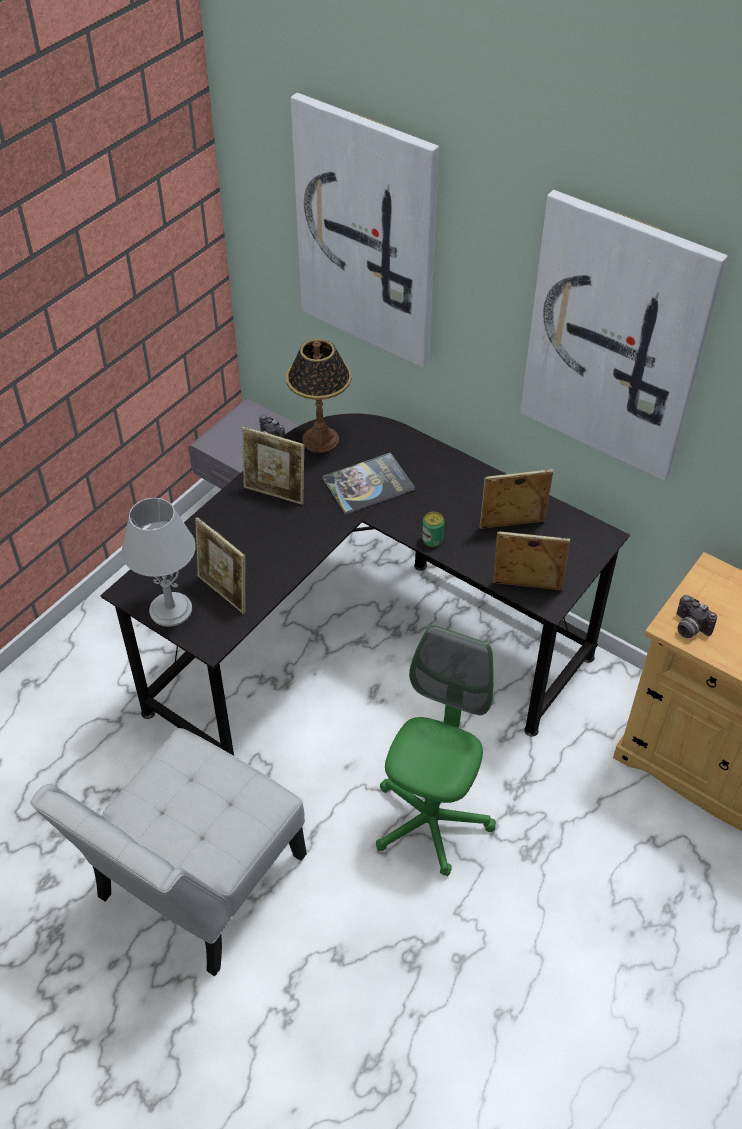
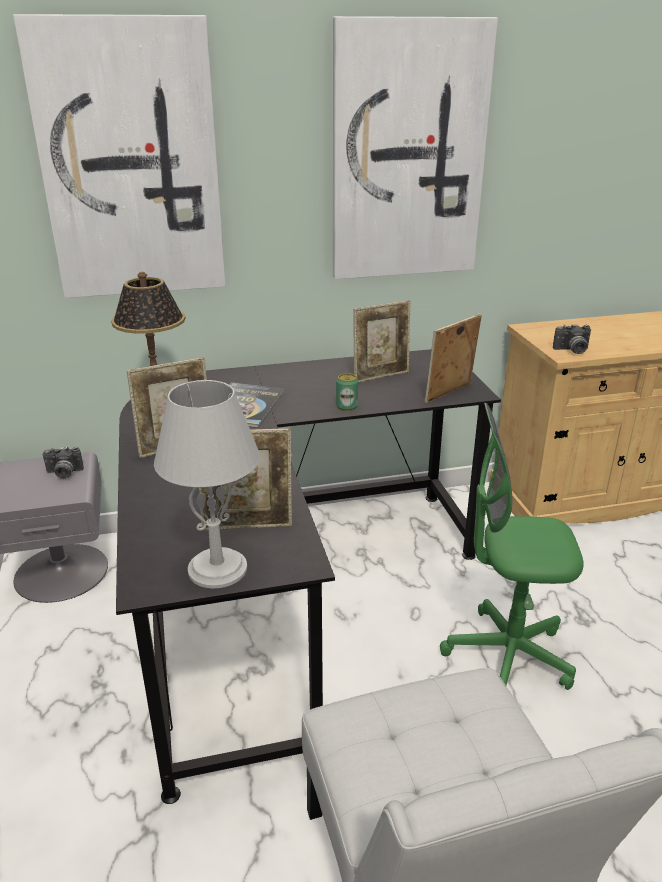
camera: 50 degrees left, 20 degrees down
(431, 821) = (507, 656): green office chair -> green office chair turned 60 degrees counterclockwise
(511, 527) = (381, 376): picture frame -> picture frame turned 150 degrees counterclockwise

